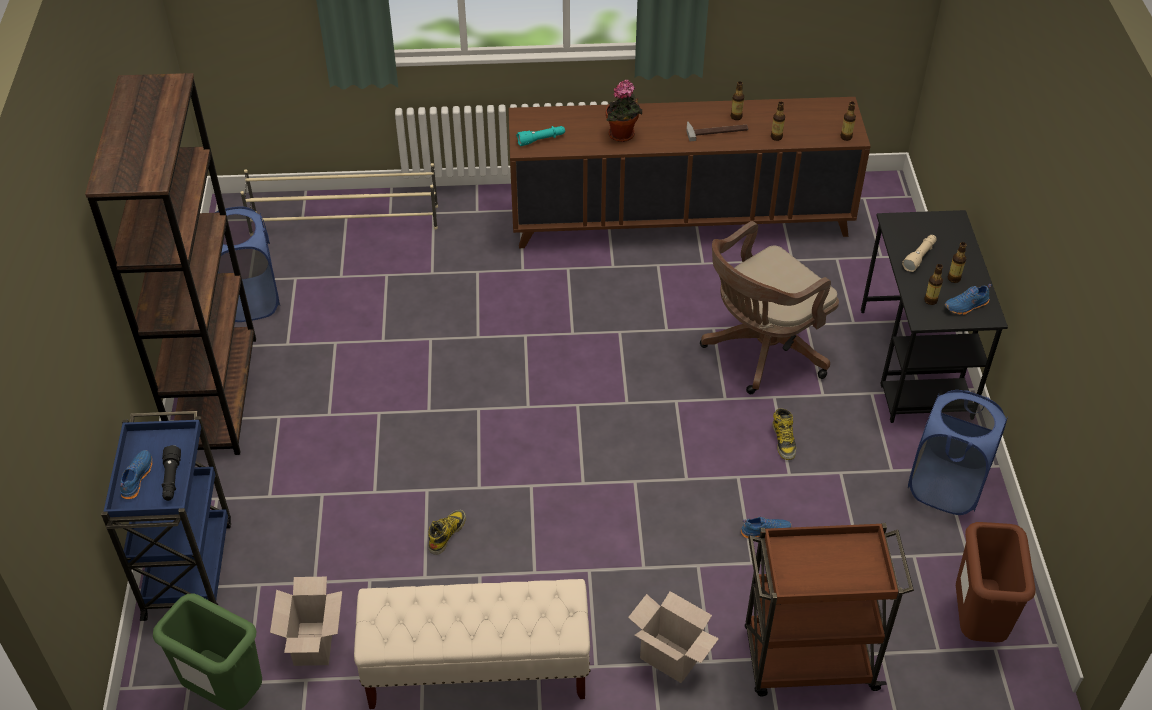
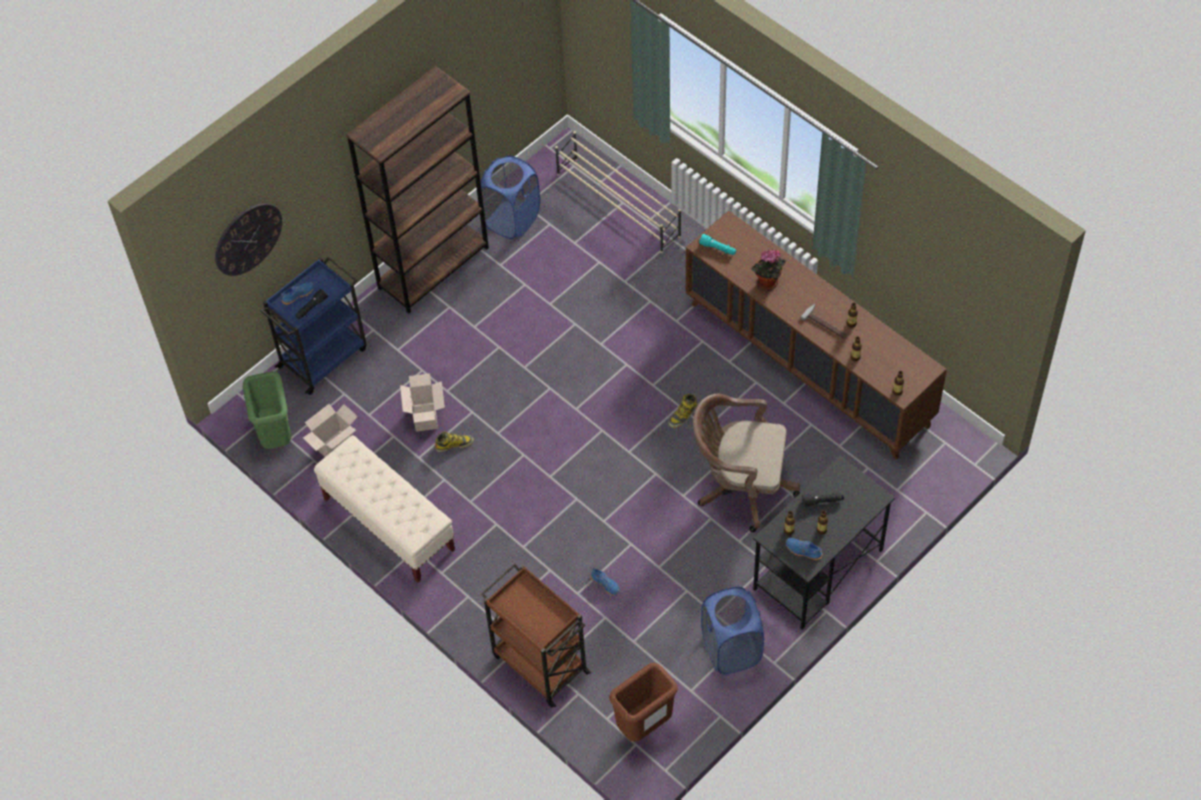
camera: 50 degrees right, 10 degrees up
(52, 408) = (248, 239): none -> wall clock
(672, 658) = (479, 602): cardboard box -> cardboard box (426, 418)
(783, 440) = (681, 546): boot -> boot (683, 415)
(919, 257) = (822, 501): beige flashlight -> black flashlight

